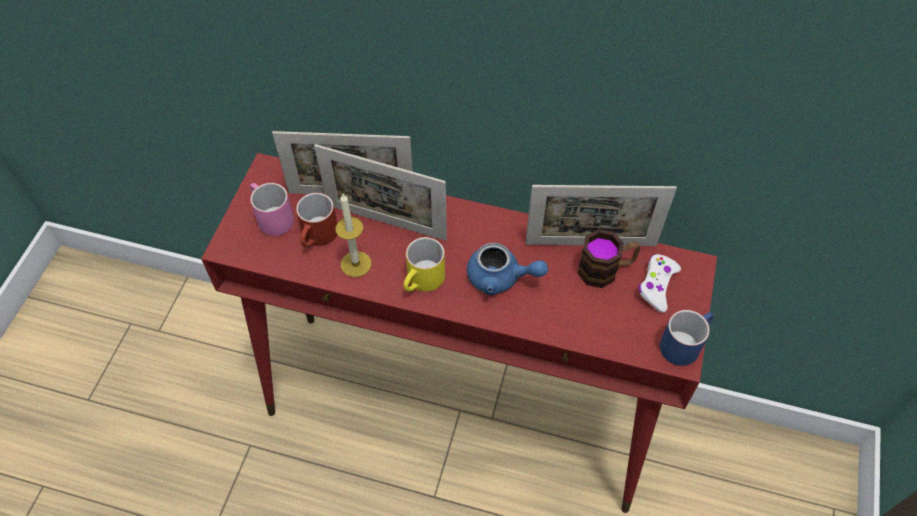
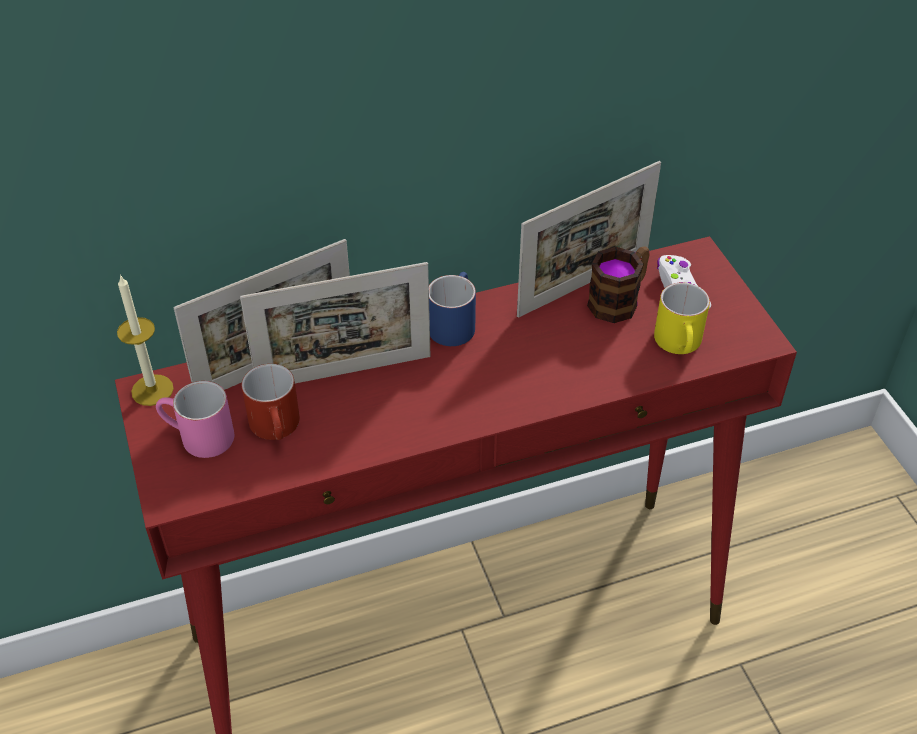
camera: 35 degrees left, 10 degrees down
(356, 264) = (349, 431): candle -> candle (152, 390)
(423, 282) = (442, 409): yellow mug -> yellow mug (681, 345)
(501, 278) = (522, 362): blue teapot -> none
(684, 343) = (751, 325): blue mug -> blue mug (453, 322)

